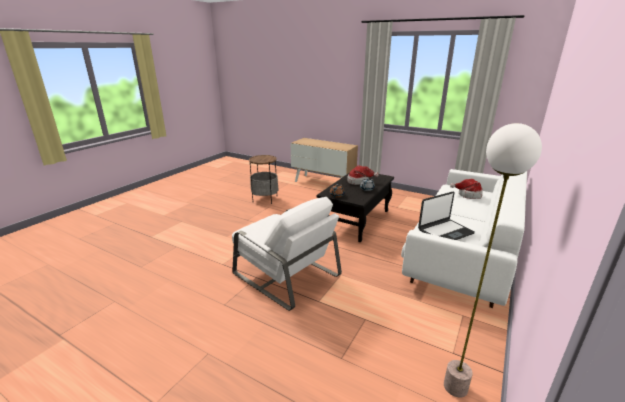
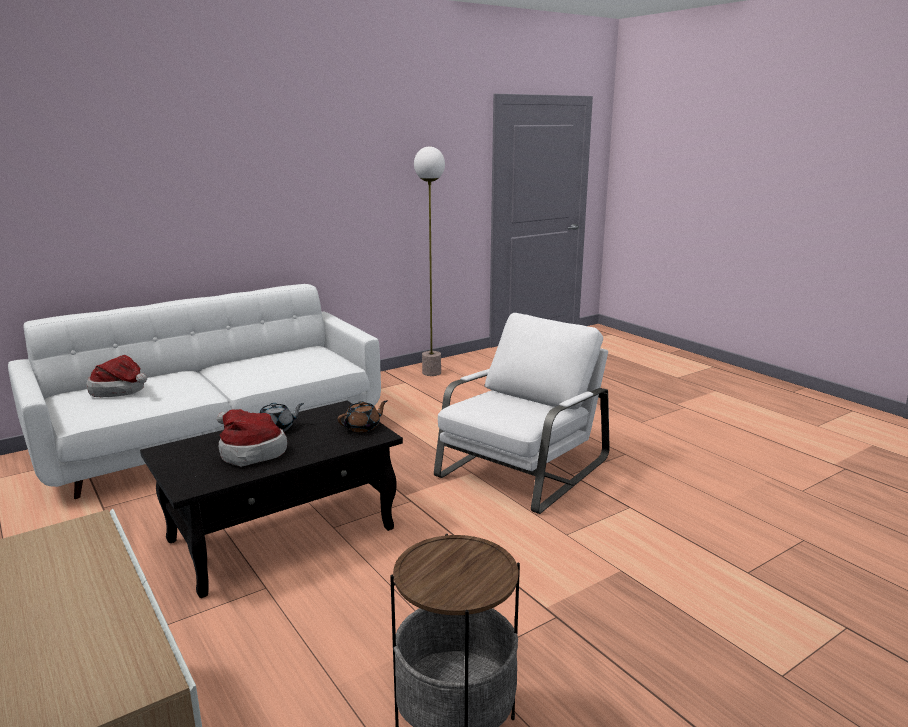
camera: 155 degrees left, 5 degrees down
(285, 274) = (522, 468): white armchair -> white armchair turned 60 degrees clockwise
(445, 231) = (299, 359): laptop -> none

